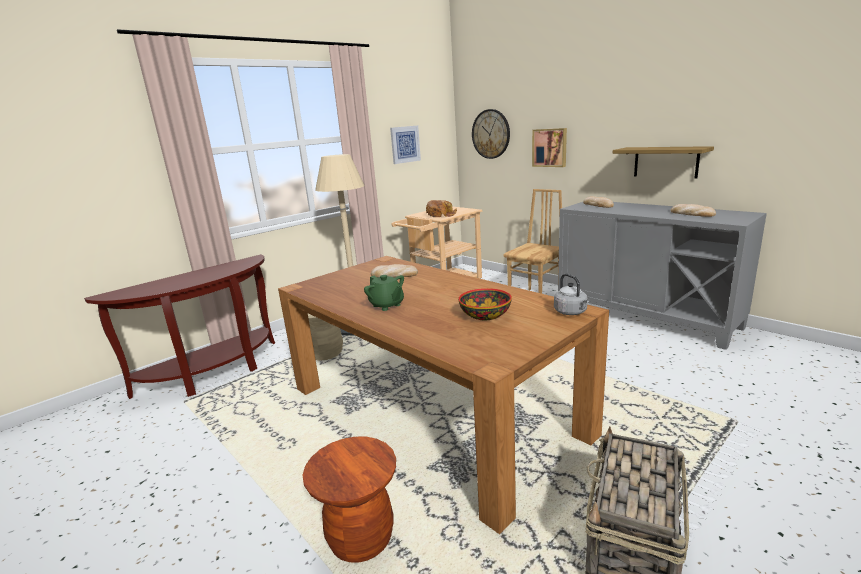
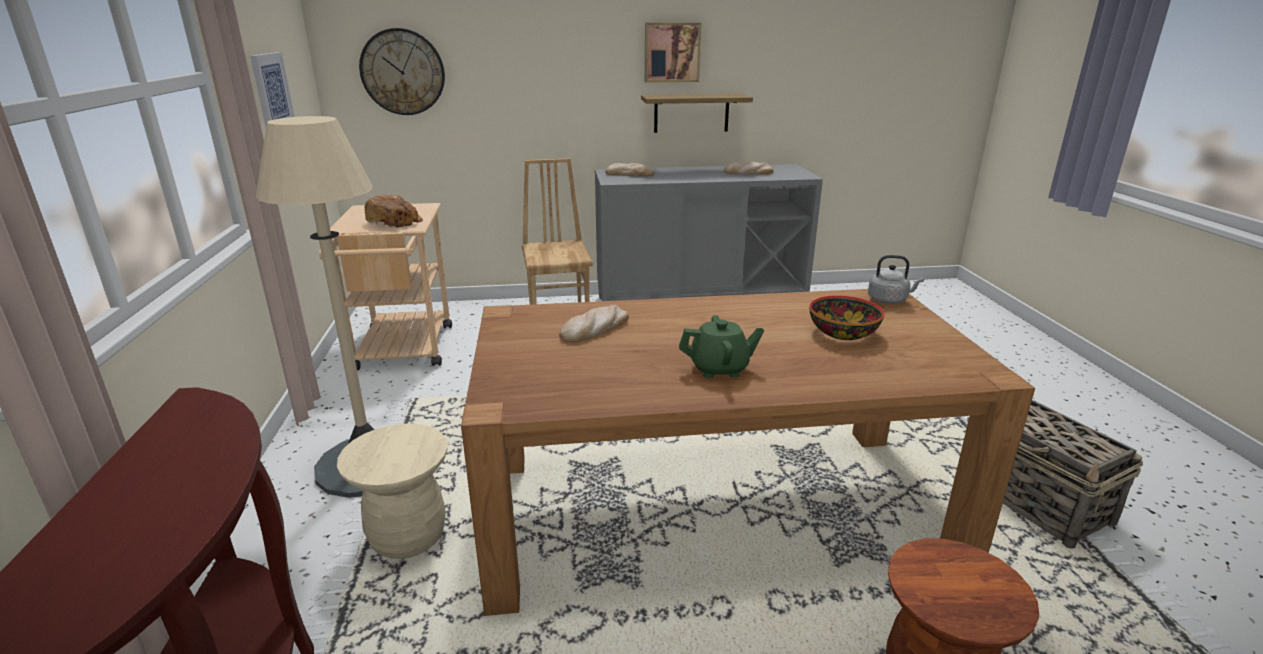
camera: 55 degrees left, 5 degrees up
(550, 147) = (524, 95): picture -> picture (671, 52)

